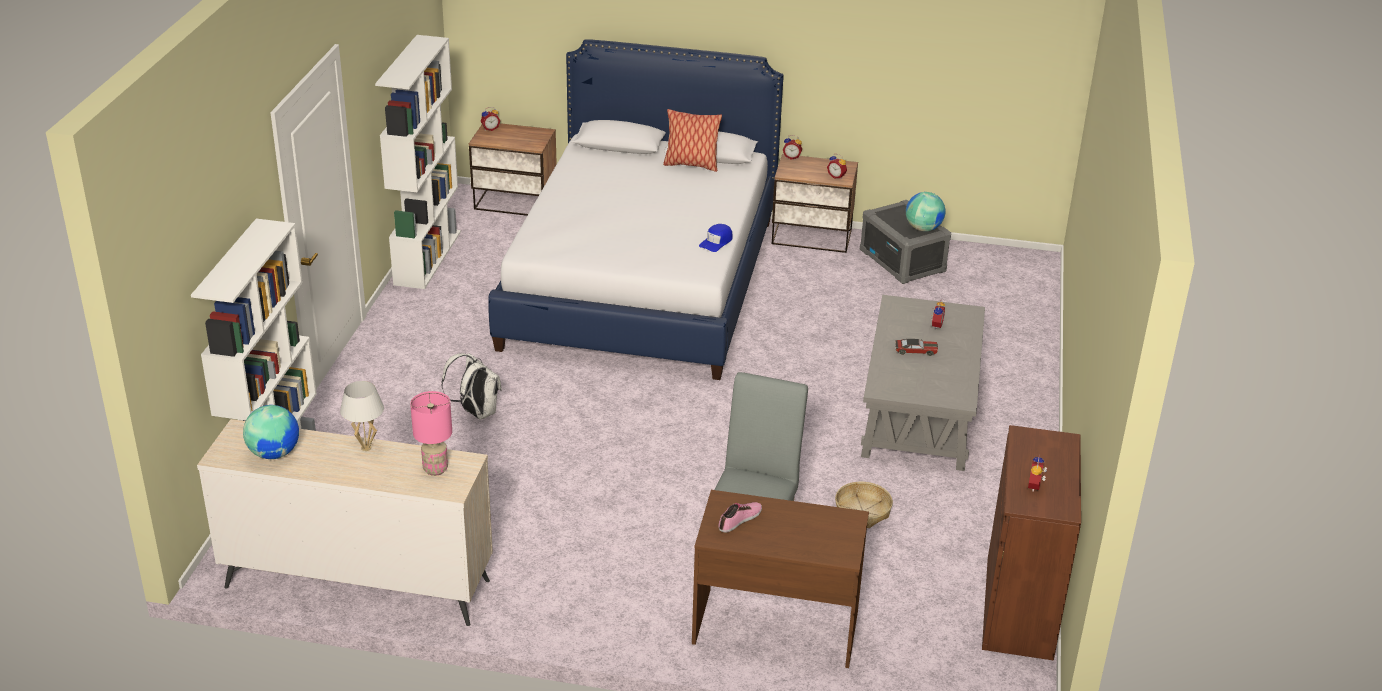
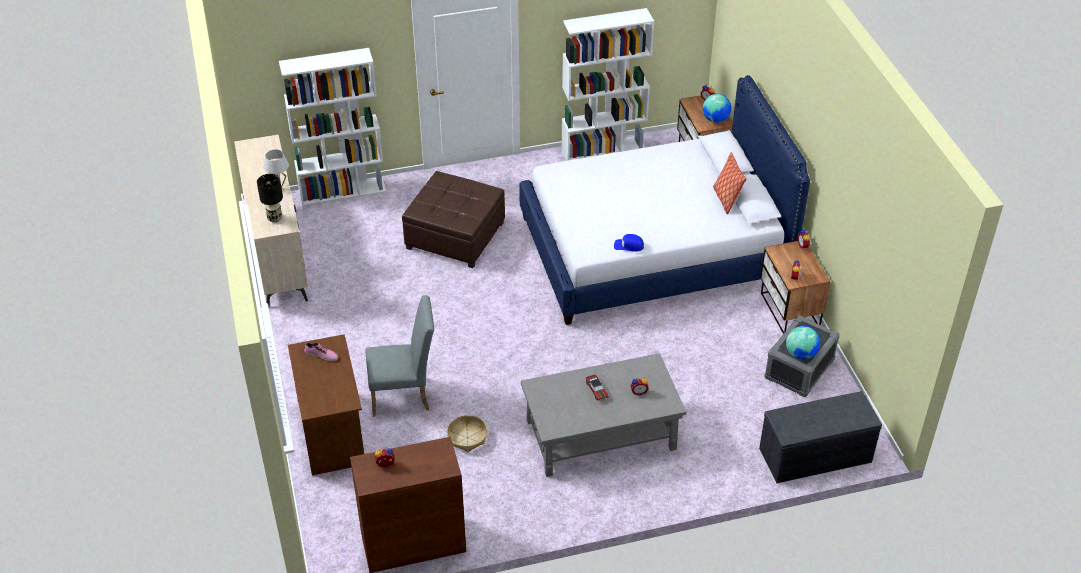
camera: 65 degrees right, 10 degrees up
(274, 453) = (257, 160): globe -> globe (716, 119)
(435, 469) = (274, 218): pink table lamp -> black table lamp
(476, 412) = (455, 235): white backpack -> brown ottoman
(1031, 294) = (814, 456): none -> grey bench

